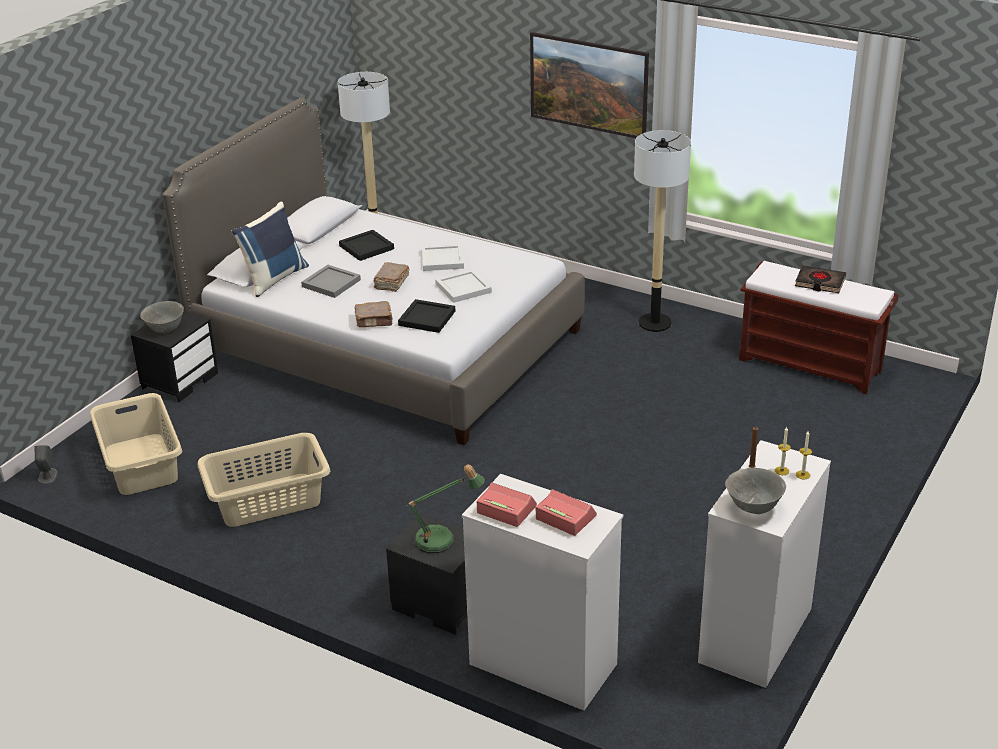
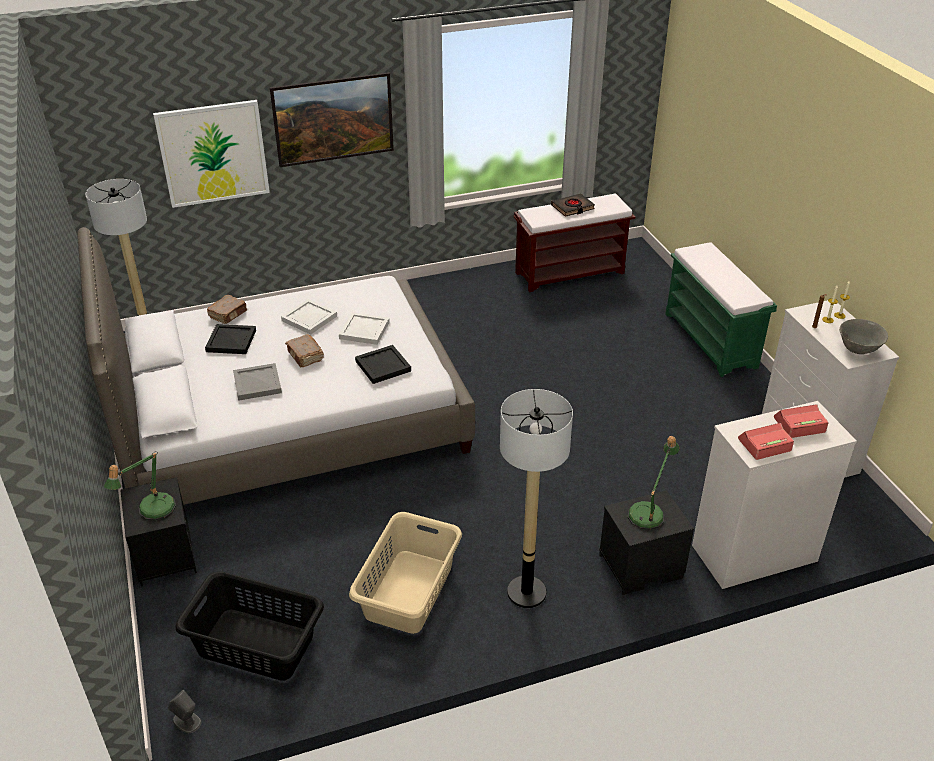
camera: 50 degrees left, 5 degrees up
(140, 464) = (256, 645): beige laundry basket -> black laundry basket
(165, 329) = (152, 511): grey bowl -> table lamp
(274, 278) = (199, 407): blue pillow -> none
(374, 321) = (347, 391): brown book -> brown book (228, 314)
(475, 81) = (213, 153): none -> picture
(655, 323) = (443, 296): floor lamp -> floor lamp (526, 592)
(841, 497) = (711, 340): none -> green bench

